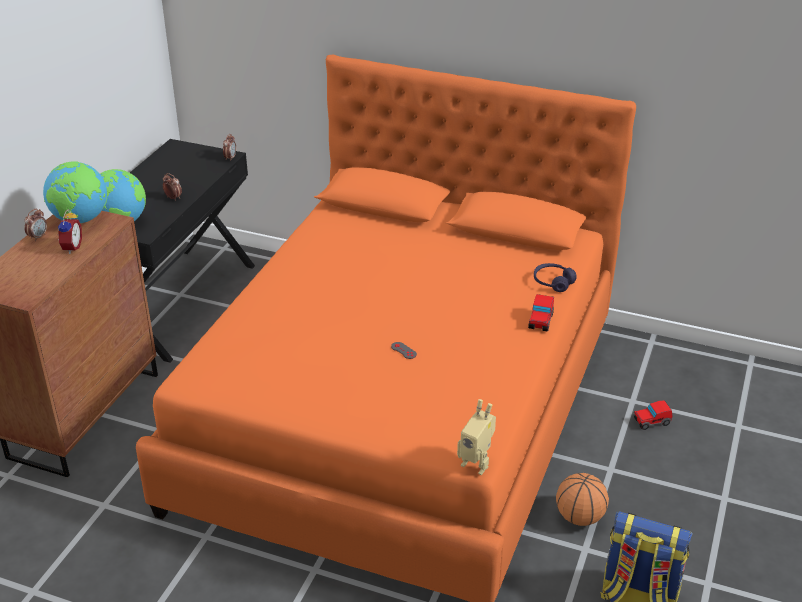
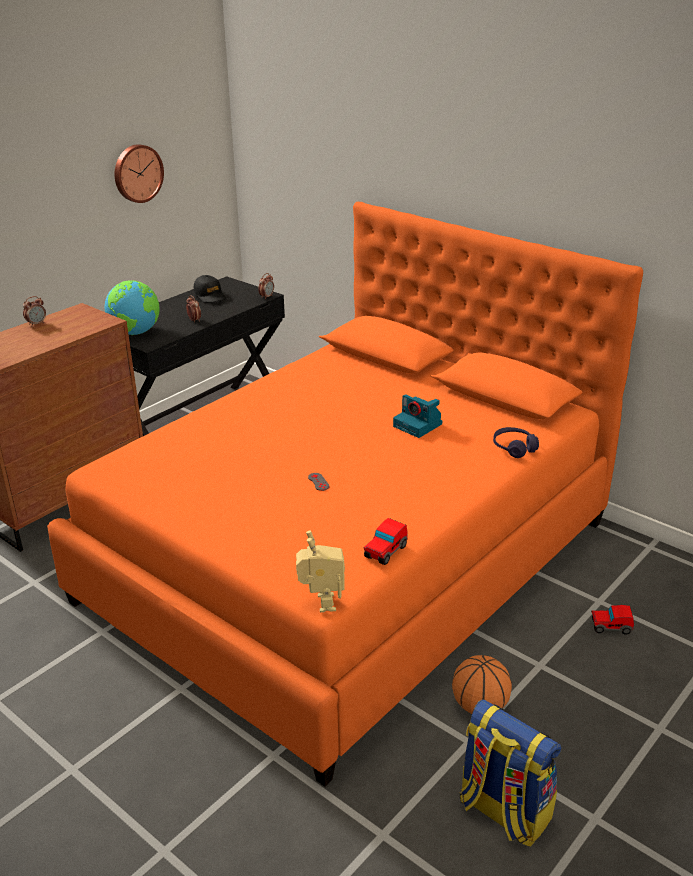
camera: 20 degrees right, 5 degrees down
(70, 248) = (55, 335): alarm clock -> none
(80, 220) = (81, 316): globe -> none
(88, 51) = (137, 173): none -> wall clock
(169, 166) = (210, 296): none -> black cap
(458, 275) = (418, 425): none -> camera
(477, 463) = (321, 603): toy robot -> toy robot turned 150 degrees counterclockwise
(540, 321) = (477, 481): toy car -> toy car (385, 552)

